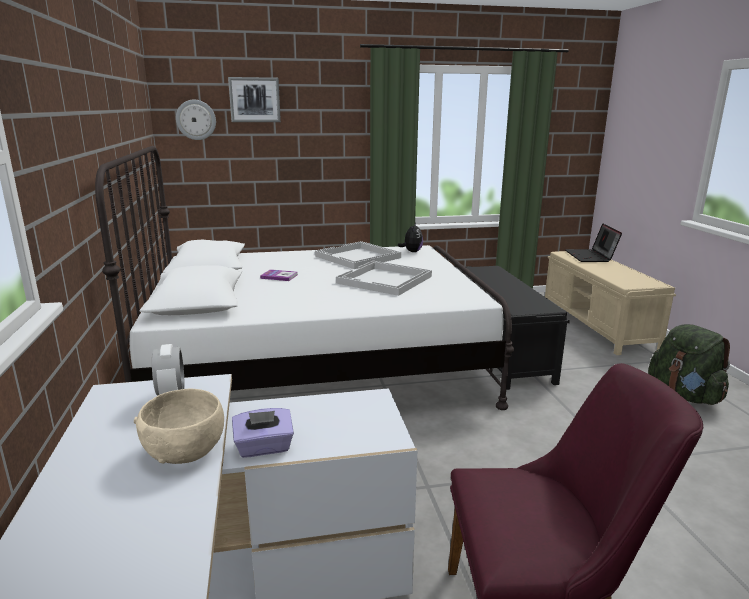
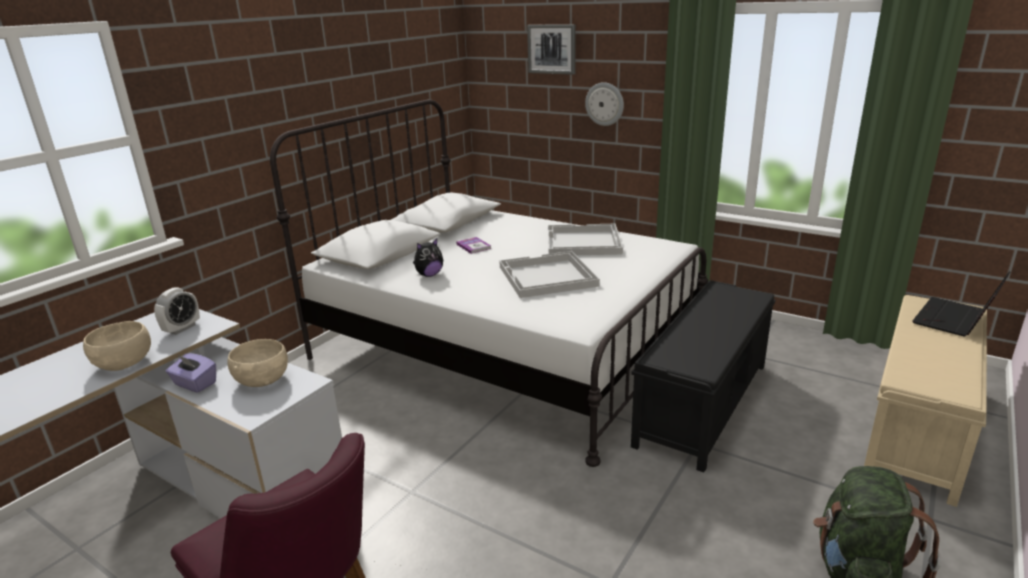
camera: 45 degrees right, 5 degrees up
(196, 120) = (500, 69): wall clock -> wall clock (604, 104)
(327, 414) = (261, 380): none -> beige bowl
(412, 252) = (651, 249): plush toy -> plush toy (429, 275)

